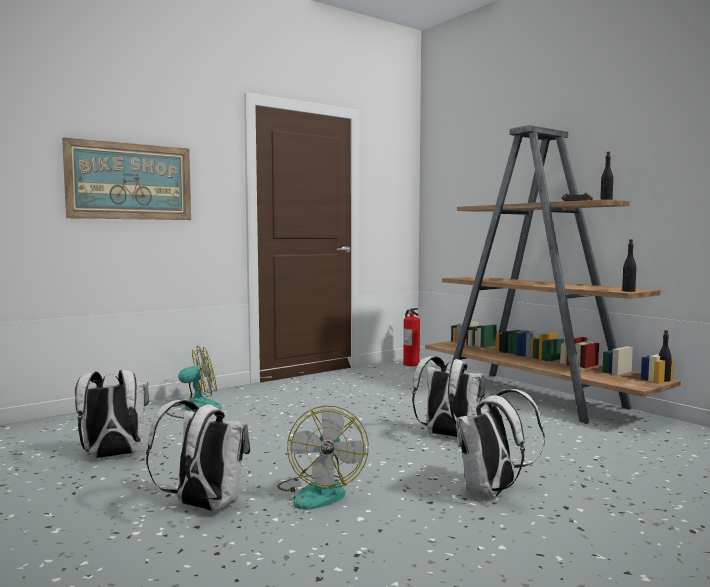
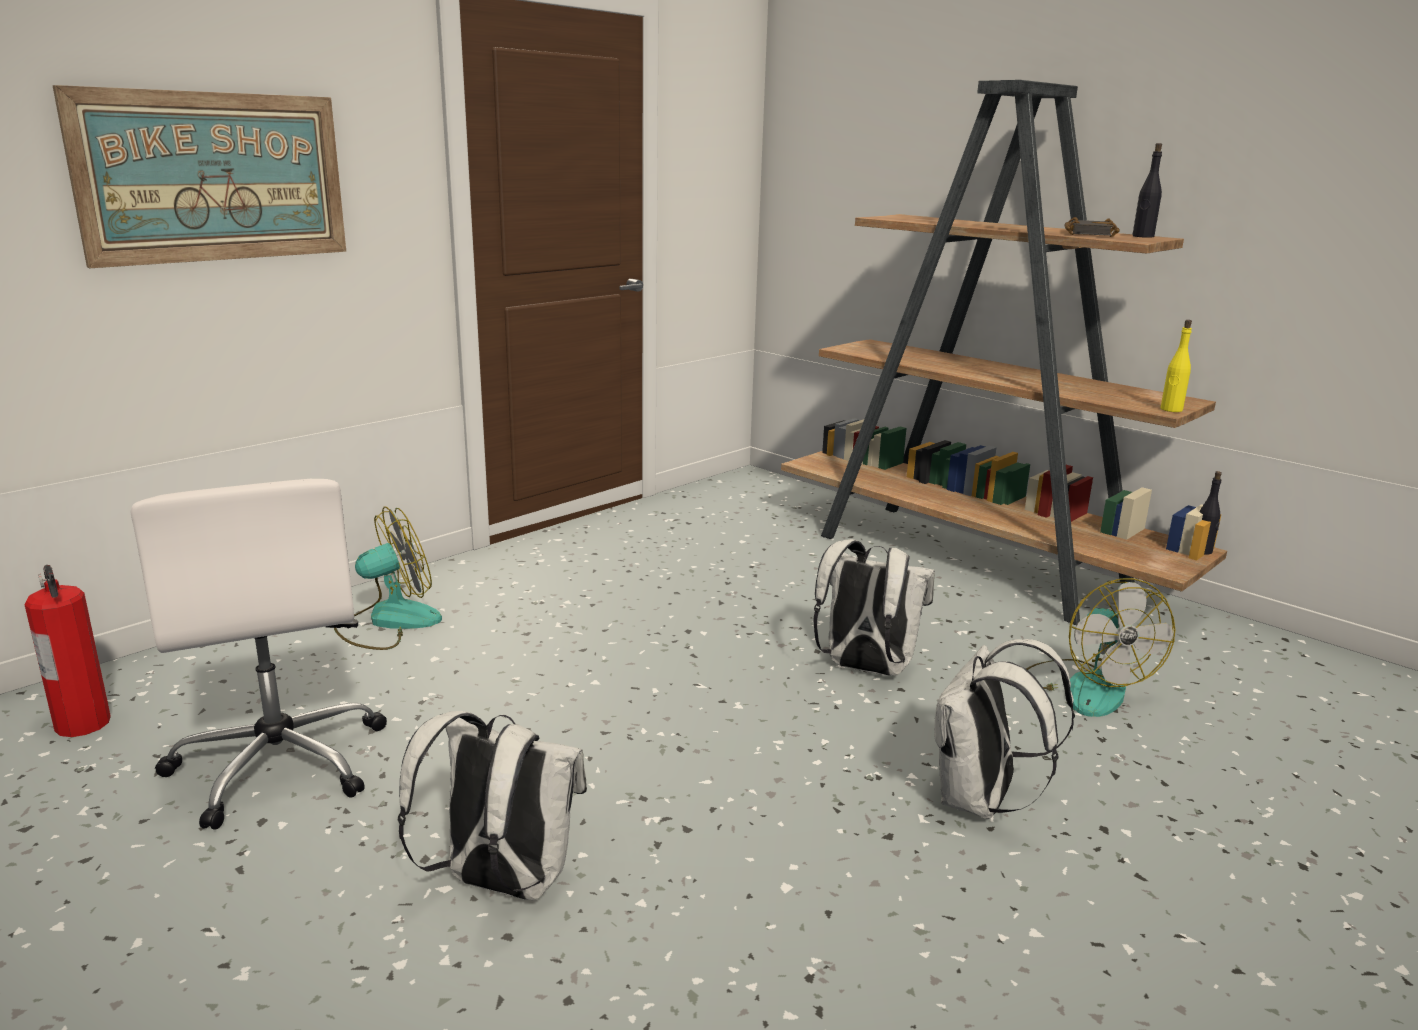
camera: 10 degrees left, 15 degrees up
(113, 456) = (280, 763): white backpack -> white office chair
(320, 491) = (696, 826): fan -> fan (1084, 687)
(411, 364) = (745, 486): fire extinguisher -> fire extinguisher (82, 723)
(628, 291) = (1171, 409): black bottle -> yellow bottle

